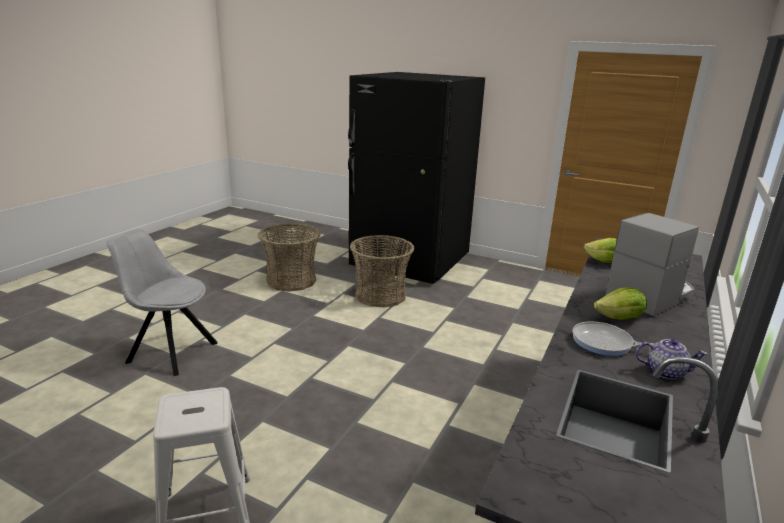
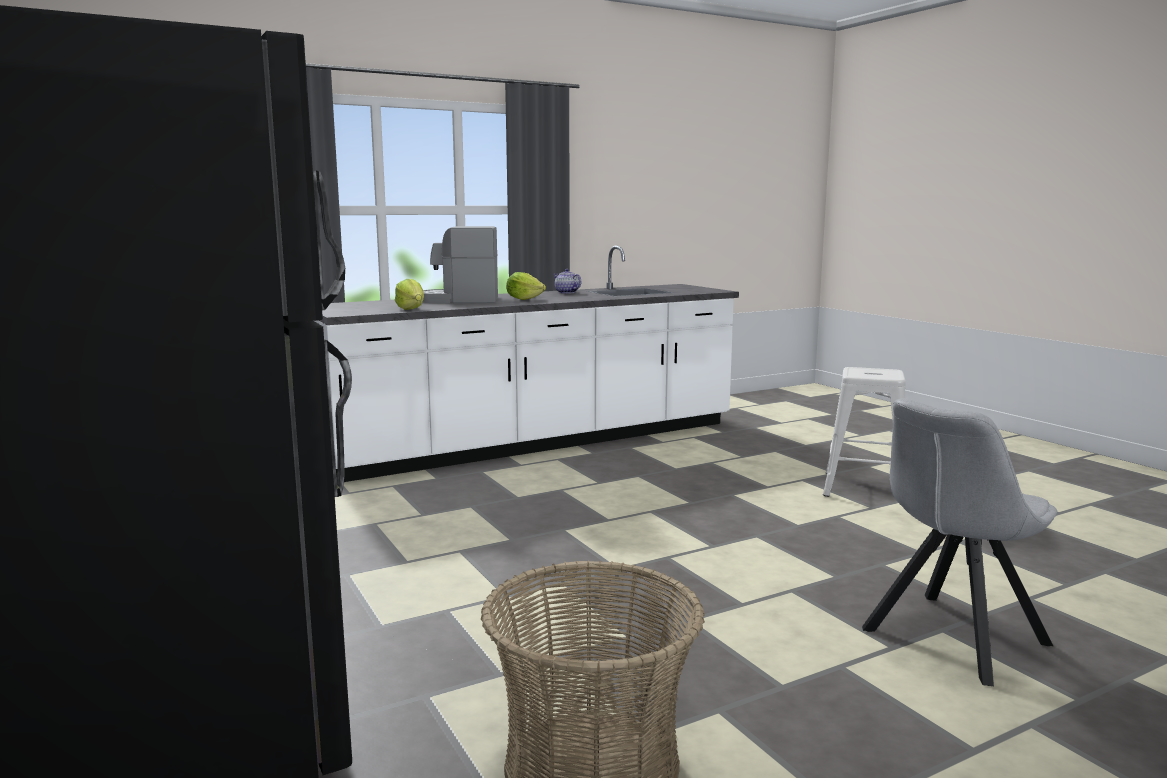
camera: 145 degrees left, 10 degrees down
(170, 352) = (952, 638): grey chair -> grey chair turned 90 degrees clockwise
(380, 295) = (429, 640): basket -> none
(605, 343) = (569, 297): frying pan -> none

